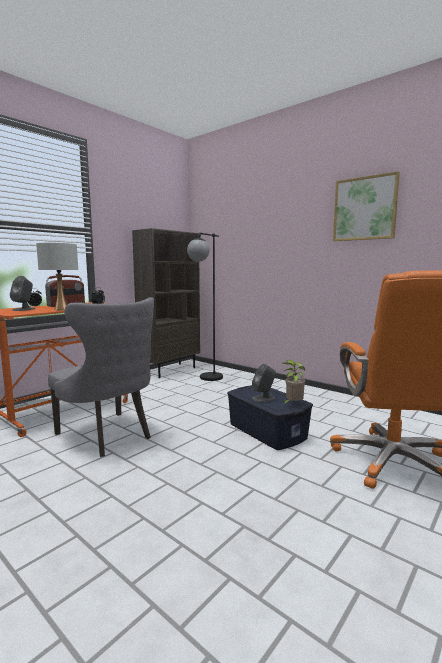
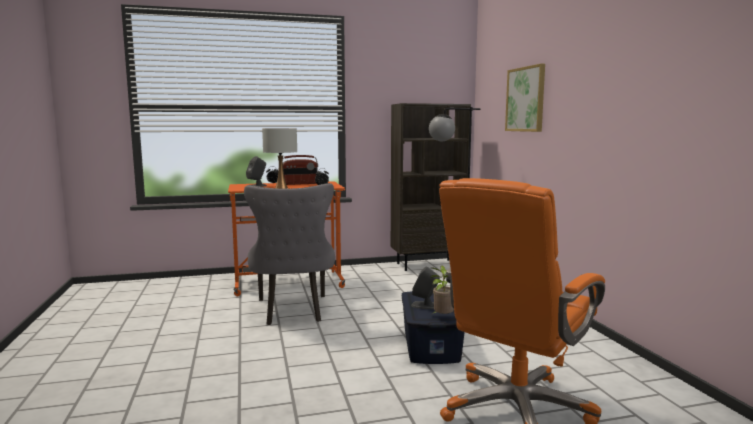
camera: 35 degrees right, 0 degrees up
(365, 209) = (628, 74): picture -> picture (525, 99)

